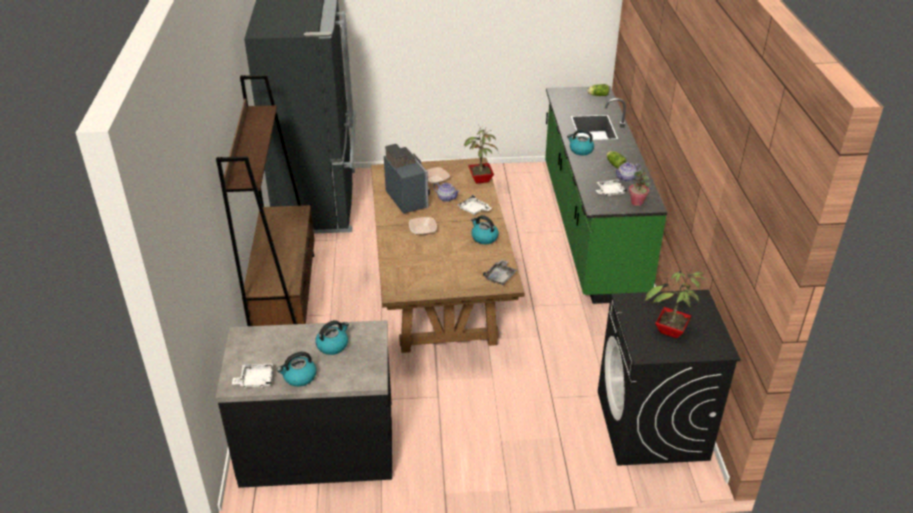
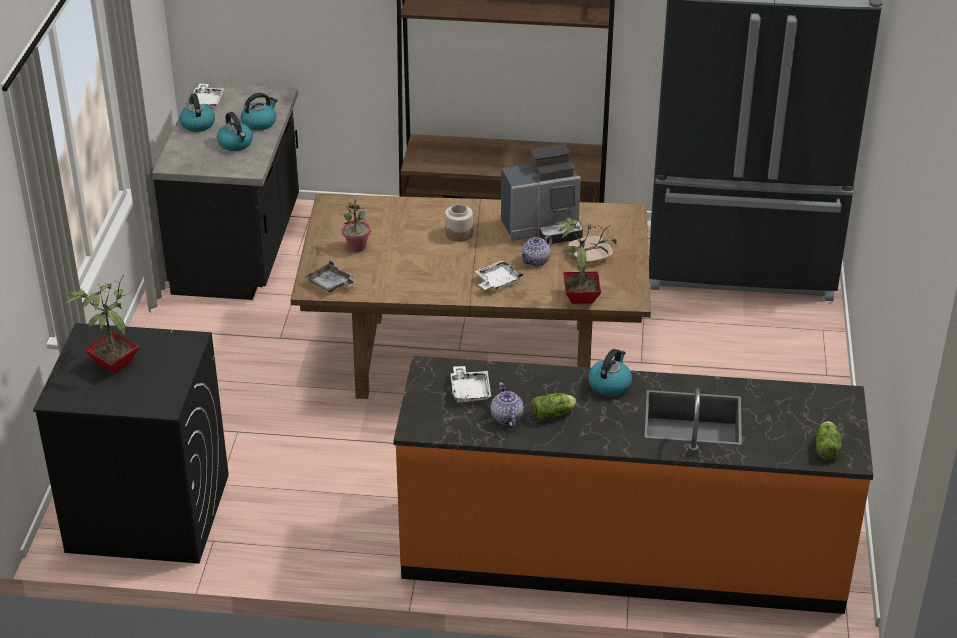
camera: 100 degrees right, 0 degrees up
(422, 230) = (459, 234): bowl -> jar
(484, 238) = (424, 282): kettle -> kettle (259, 123)
(590, 228) = (623, 551): green counter -> orange counter
(637, 202) = (429, 413): potted plant -> potted plant (357, 247)

